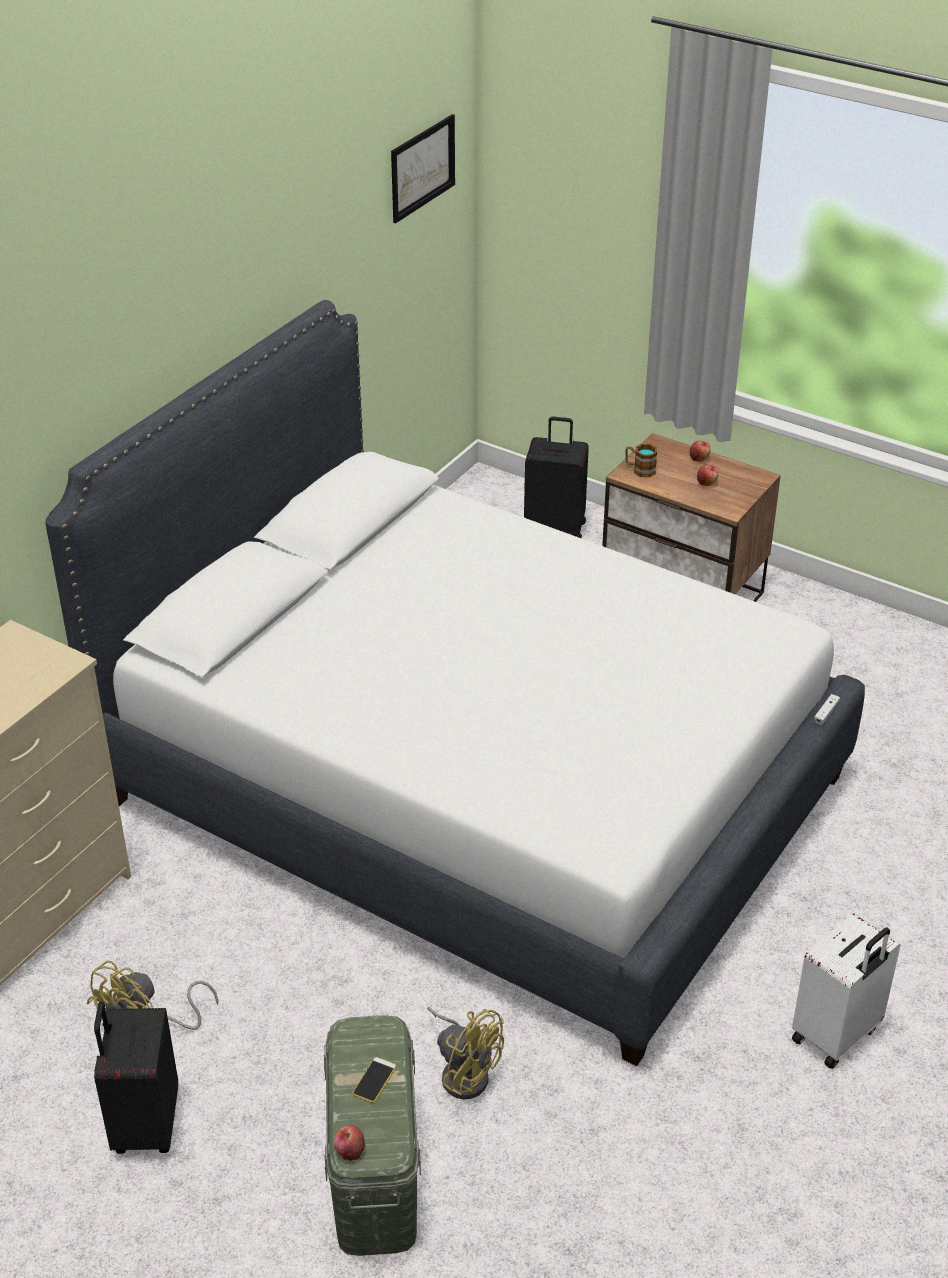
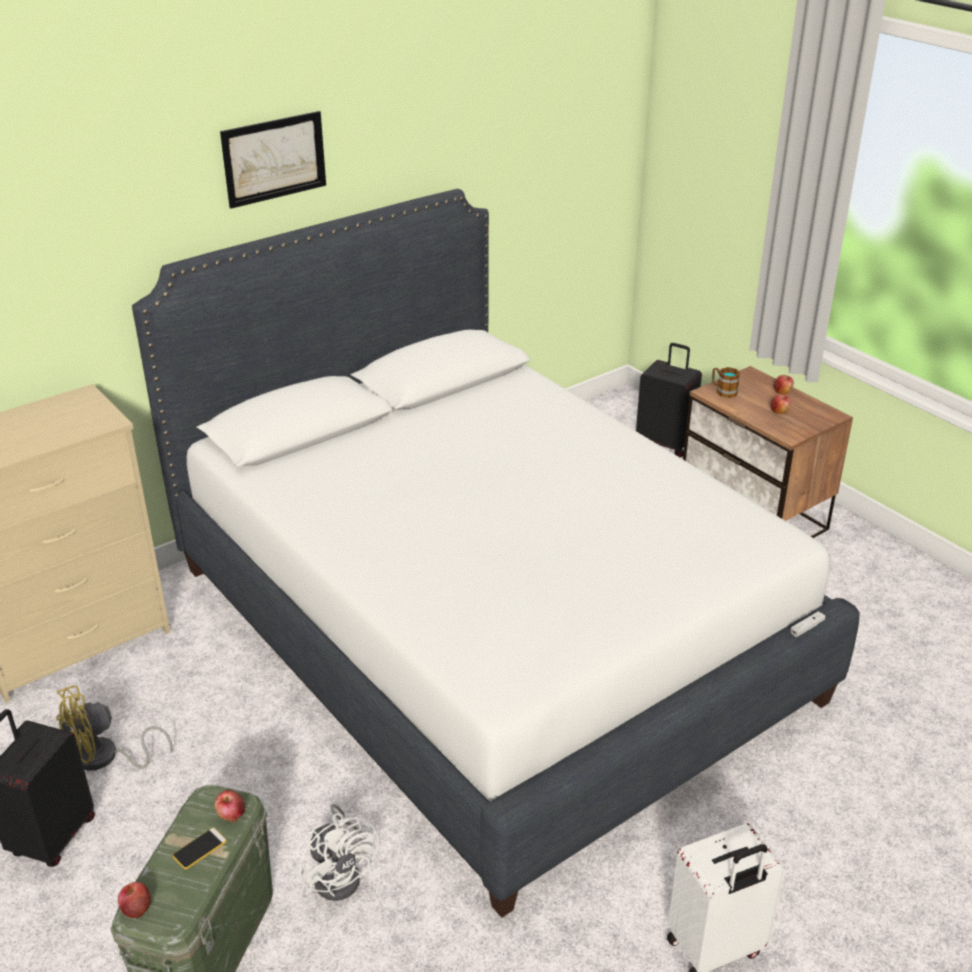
camera: 20 degrees right, 5 degrees down
(383, 1040) = (231, 814): none -> apple
(422, 168) = (583, 102): picture -> picture (274, 159)
(464, 1071) = (341, 874): yellow fan -> white fan

